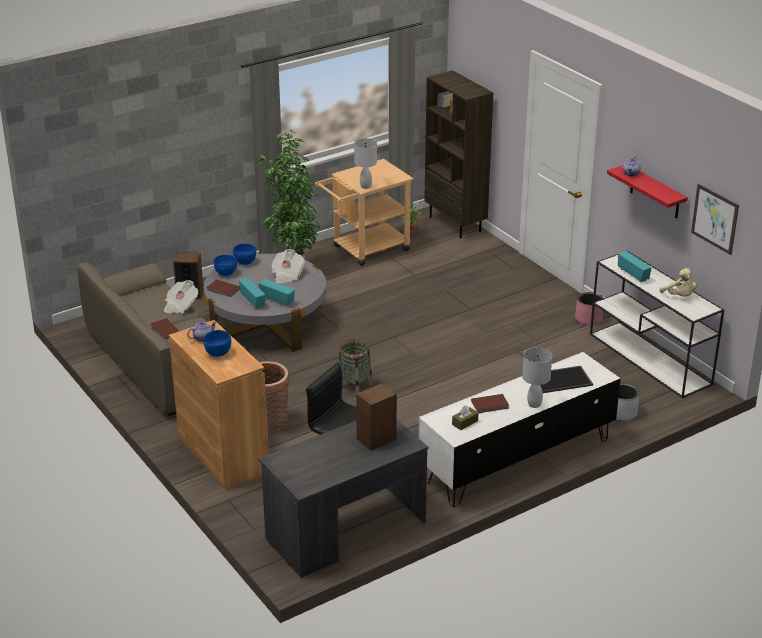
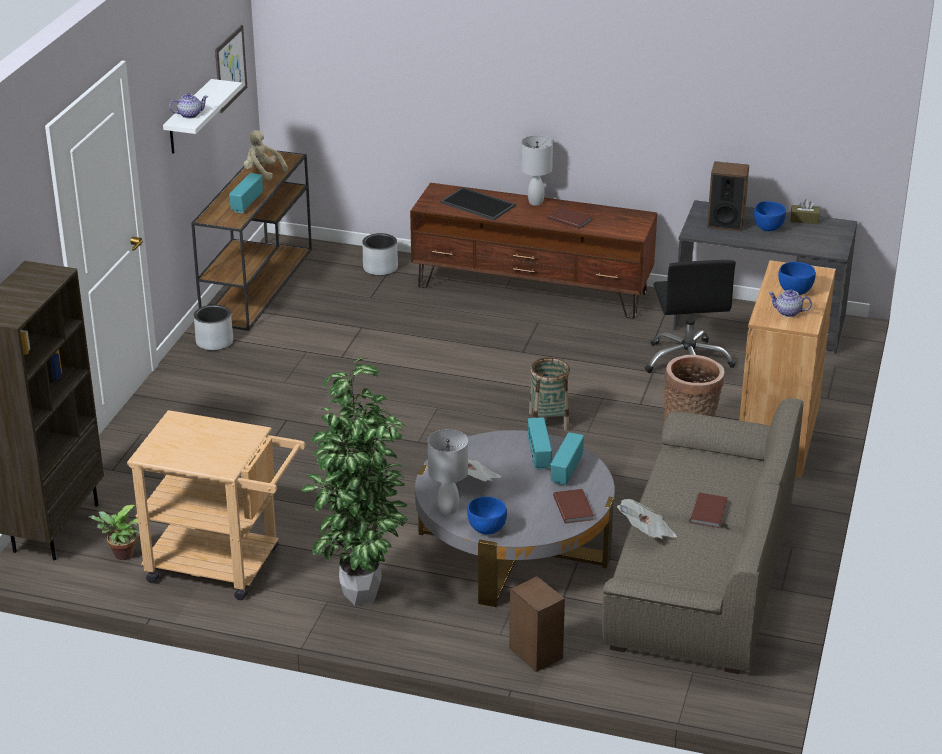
camera: 130 degrees left, 0 degrees up
(226, 273) = (535, 528): blue bowl -> blue bowl (768, 228)
(365, 186) = (244, 432): white table lamp -> white table lamp (448, 510)
(465, 422) = (615, 220): brown tissue box -> brown tissue box (804, 219)
(516, 459) = (532, 289): white tv stand -> brown tv stand
(588, 319) = (214, 342): pink planter -> grey planter
(651, 359) = (258, 284): white console table -> brown console table
(655, 192) = (189, 118): red shelf -> white shelf
(679, 296) = (263, 172): beige plush toy -> beige plush toy turned 75 degrees counterclockwise

